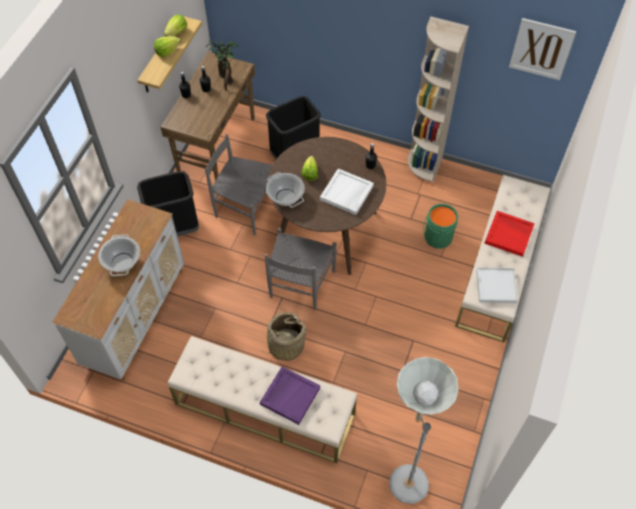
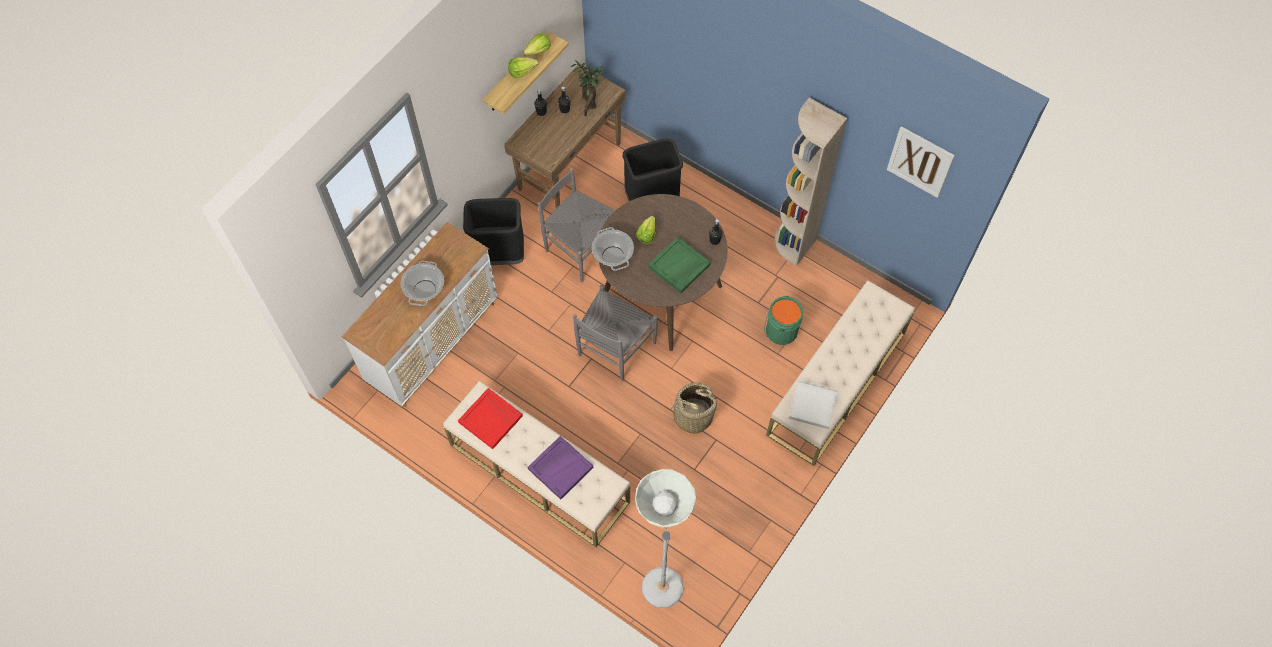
camera: 15 degrees right, 5 degrees up
(286, 345) = (580, 411): basket -> basket (692, 416)
(346, 193) = (679, 266): white tray -> green tray
(509, 234) = (848, 351): red tray -> red tray (491, 419)

